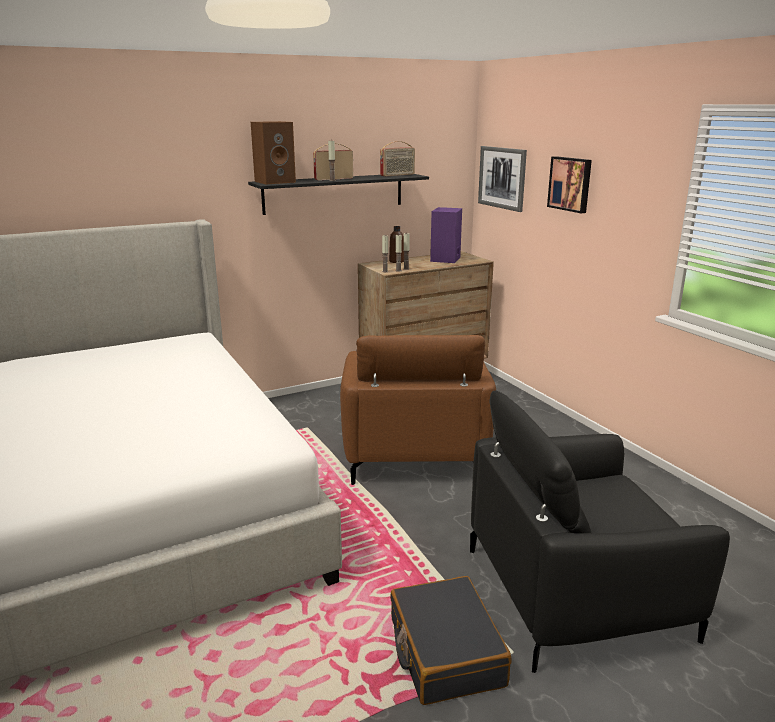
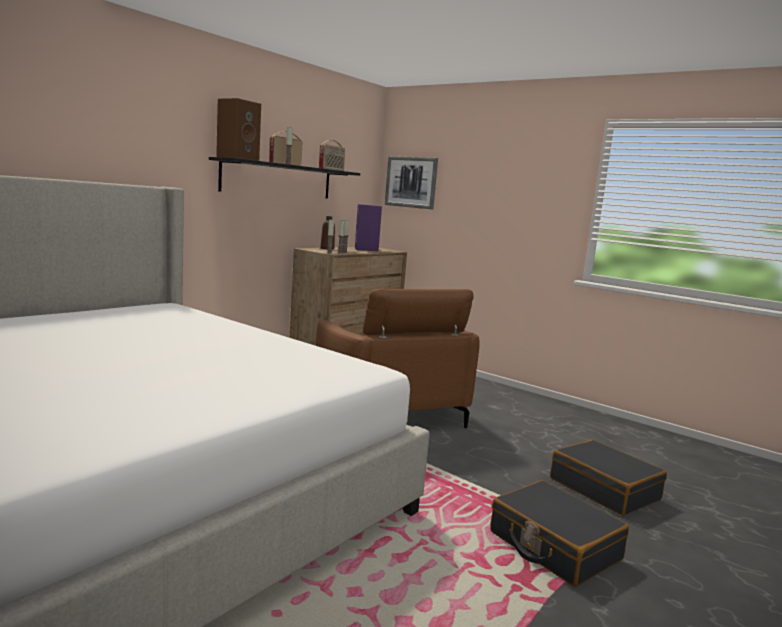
camera: 25 degrees left, 10 degrees down
(570, 184) = (484, 183): picture -> none
(576, 592) = (604, 489): black armchair -> black suitcase

